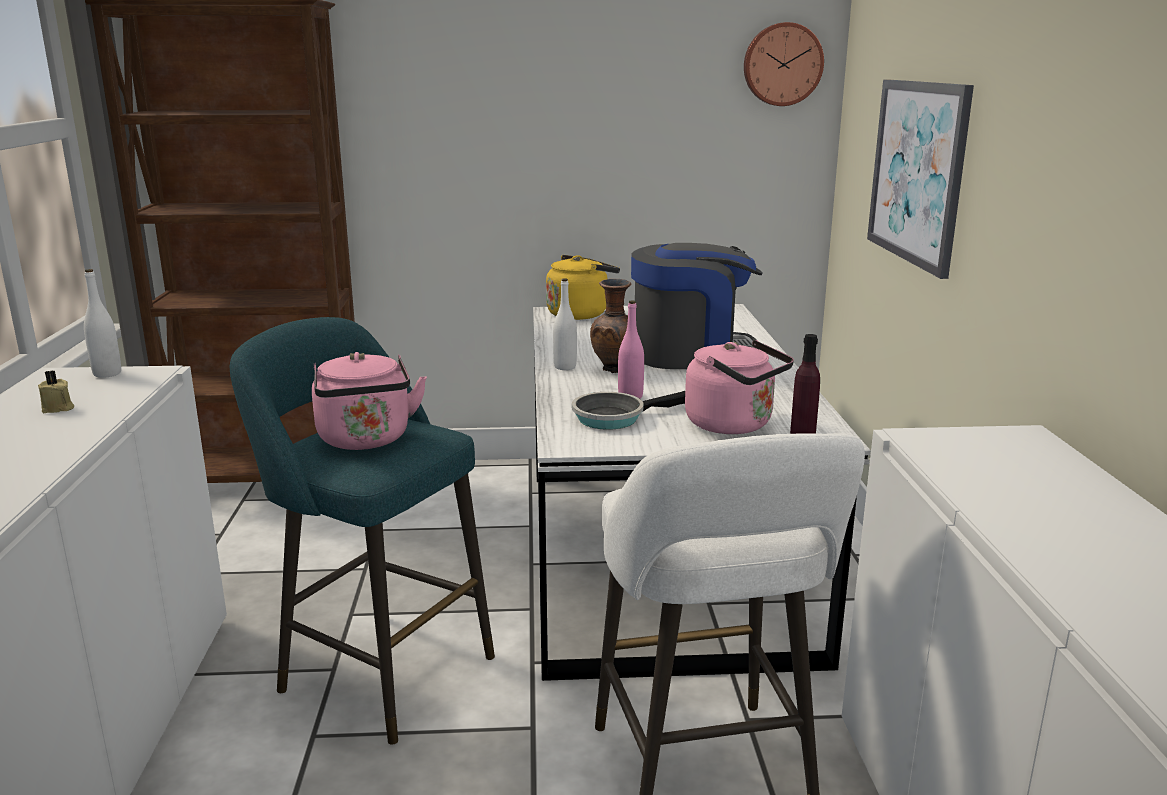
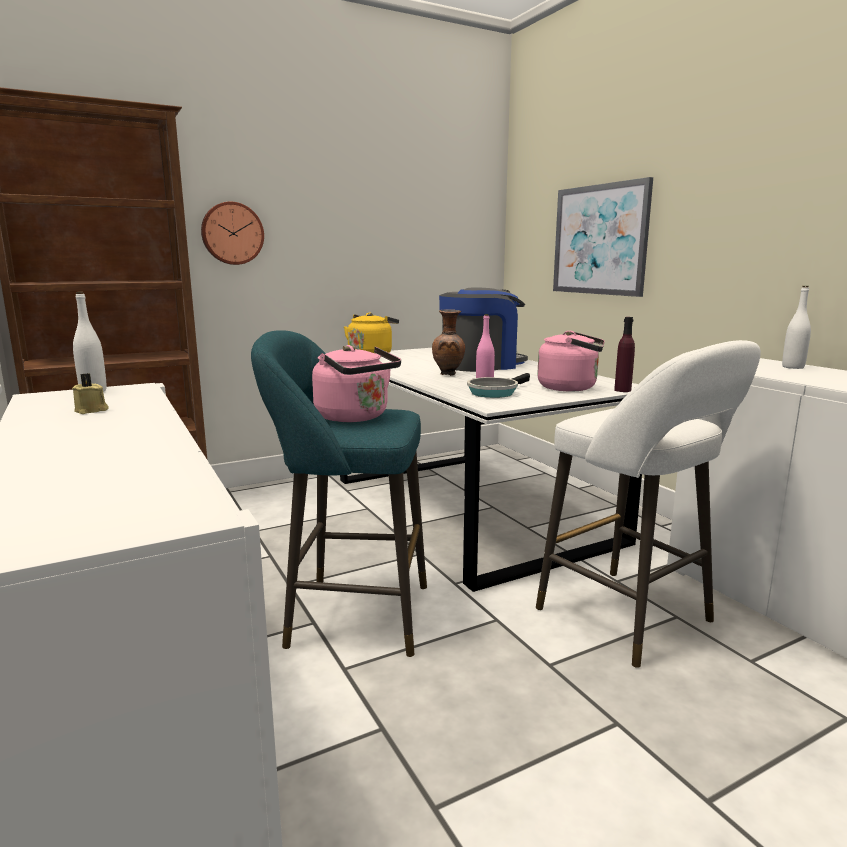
camera: 25 degrees left, 5 degrees down
(565, 367) = (414, 376): white bottle -> white bottle (793, 367)
(782, 64) = (473, 189): wall clock -> wall clock (232, 233)

